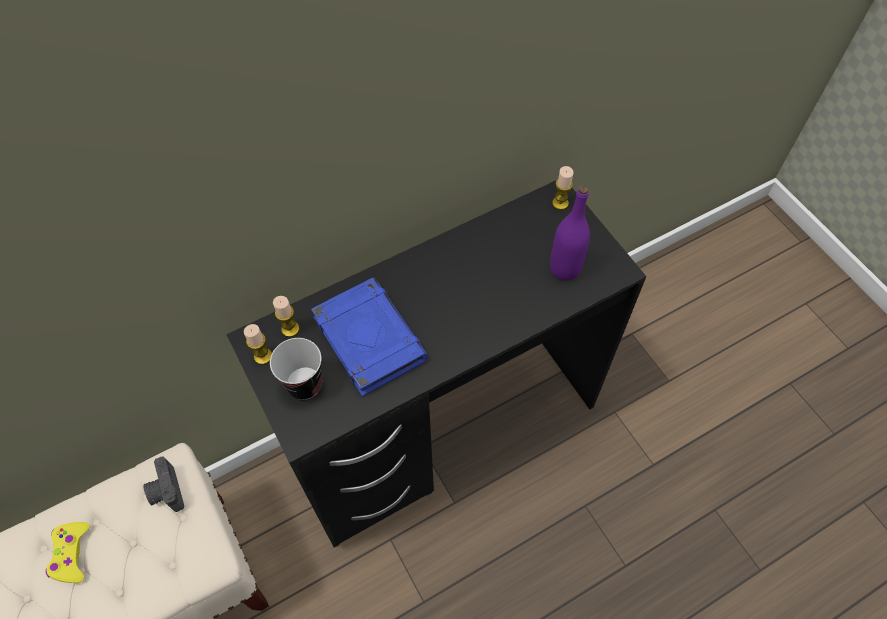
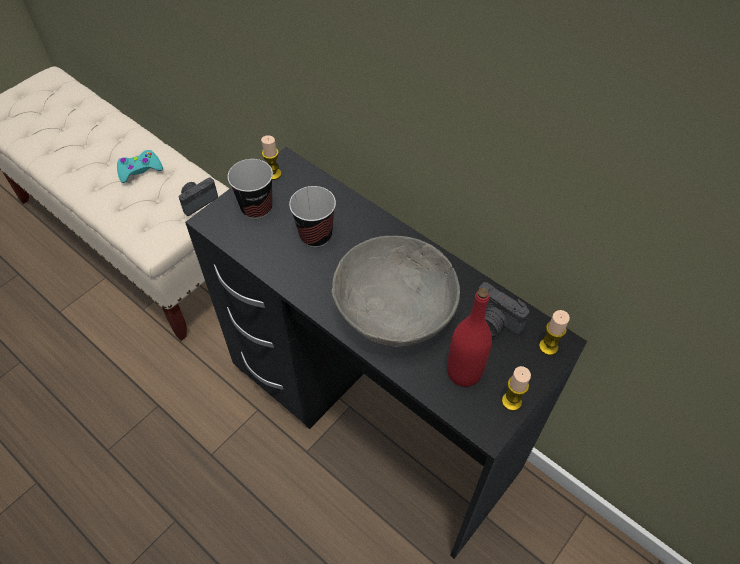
camera: 70 degrees right, 5 degrees down
(71, 554) = (139, 170): yellow game controller -> turquoise game controller
(290, 329) = (305, 182): candle -> candle (511, 401)
(368, 338) = (315, 235): blue book -> cup
(483, 298) = (395, 309): none -> grey bowl
(524, 230) = (494, 322): none -> camera
(564, 269) = (464, 372): purple bottle -> red bottle

